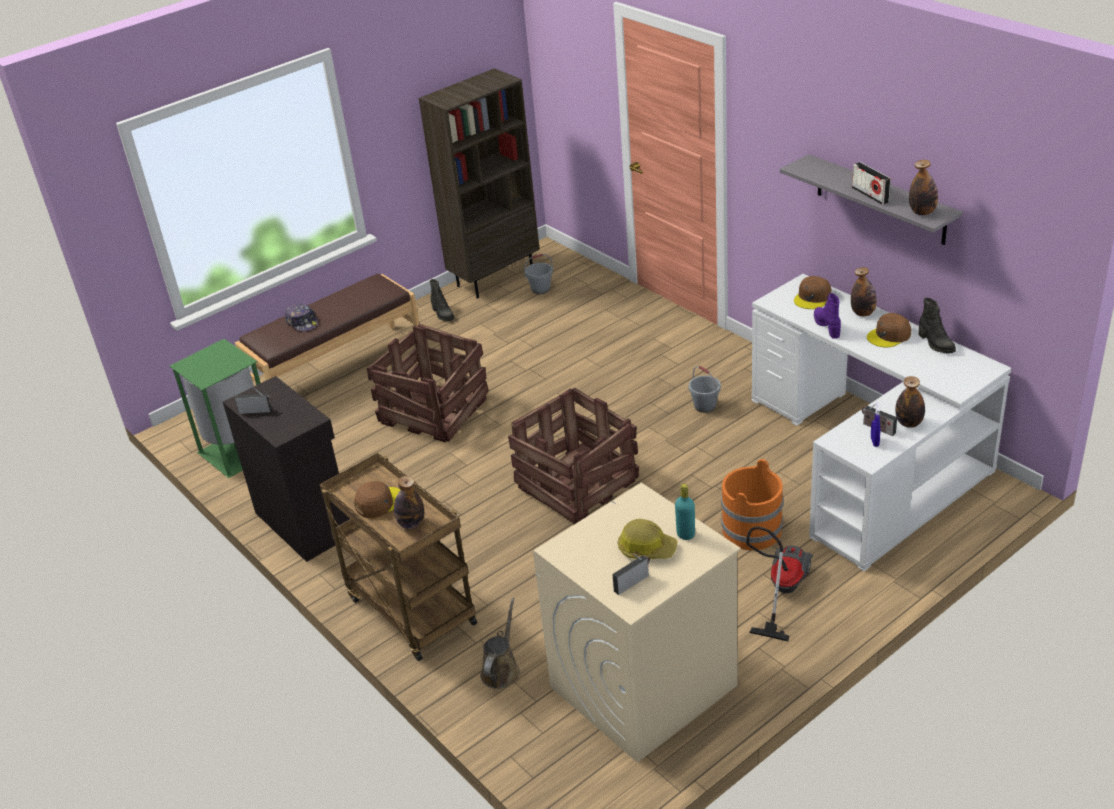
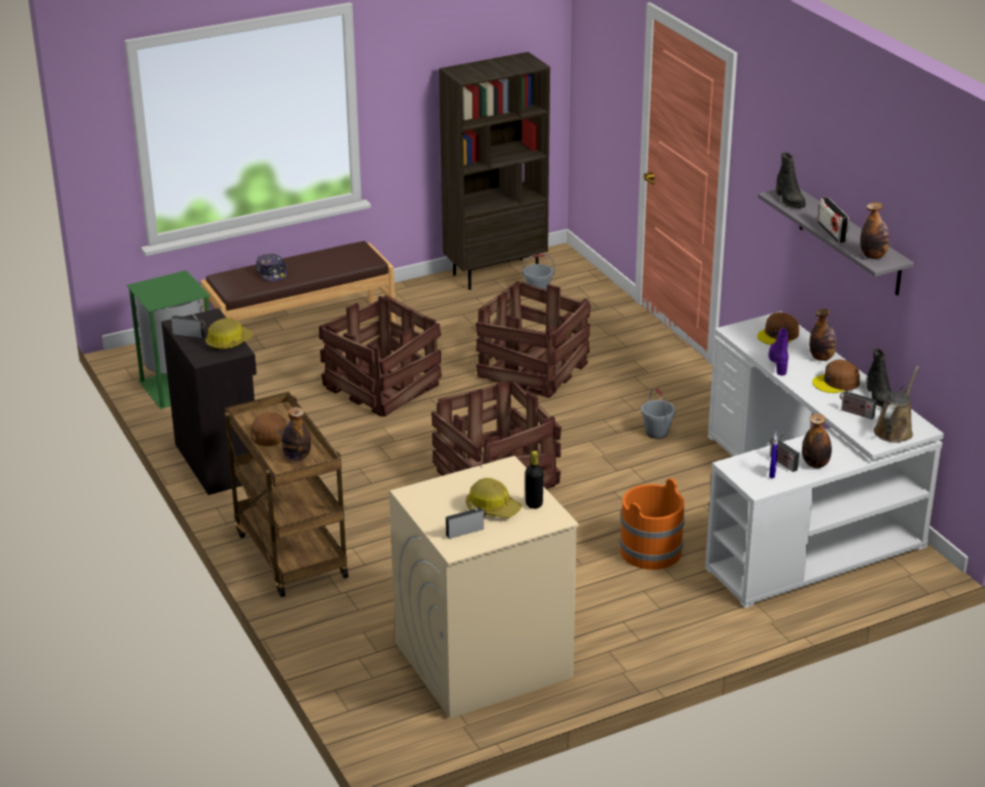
camera: 10 degrees right, 5 degrees down
(299, 411) = (228, 342): none -> hard hat
(442, 314) = (427, 299): black boot -> black boot (789, 201)
(501, 670) = (355, 620): brown watering can -> brown watering can (894, 430)
(567, 365) = (534, 369): none -> crate
(685, 534) = (534, 504): turquoise bottle -> black bottle
(780, 590) = (654, 607): vacuum cleaner -> none
(922, 363) = (855, 413): none -> radio

